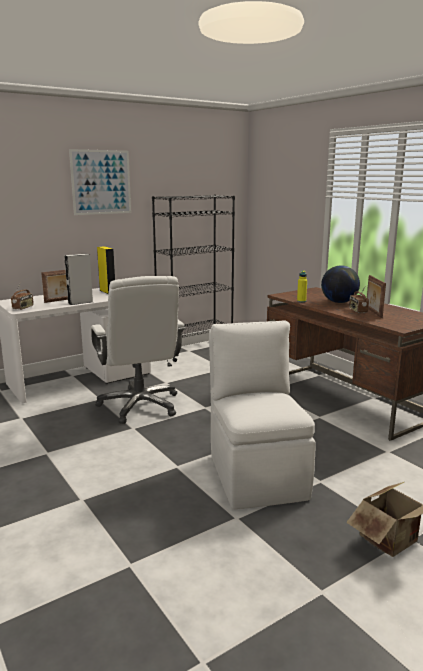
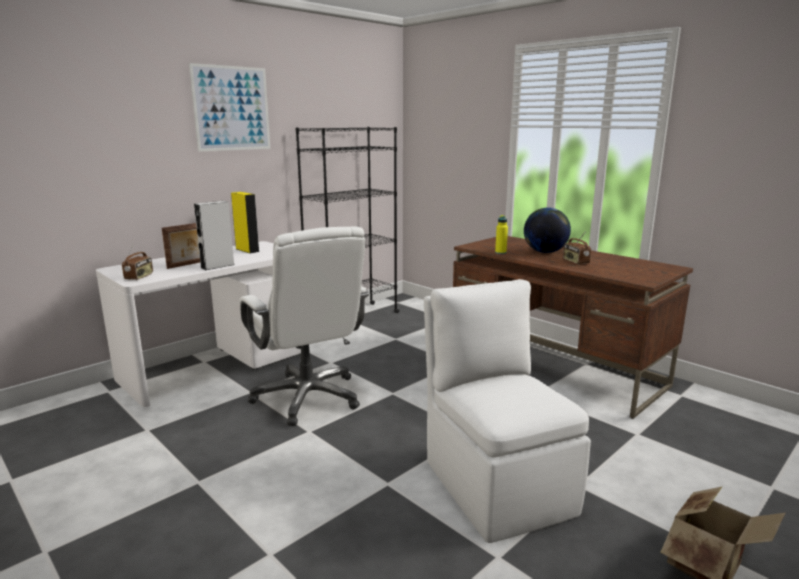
camera: 10 degrees left, 0 degrees up
(373, 312) = (594, 263): picture frame -> none

